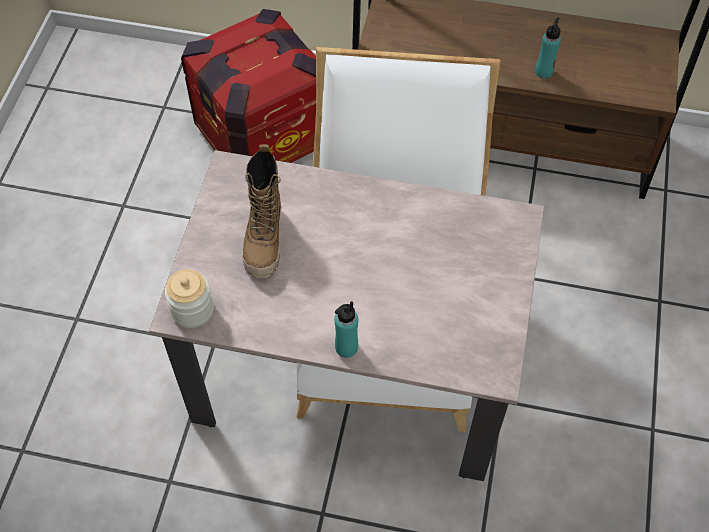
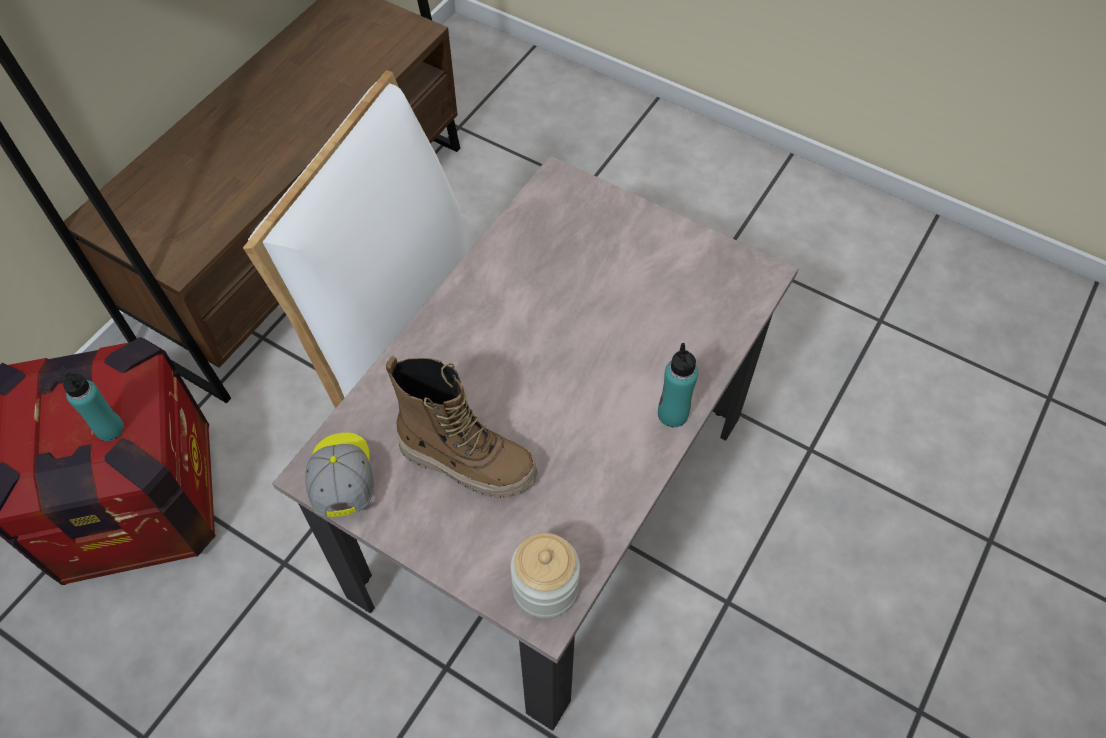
camera: 70 degrees left, 0 degrees up
(229, 182) = (343, 479): none -> cap
(544, 72) = (322, 110): turquoise bottle -> turquoise bottle (110, 429)

